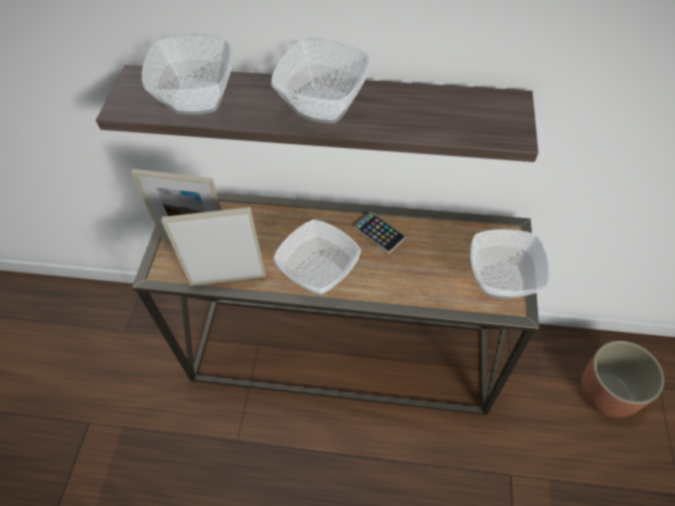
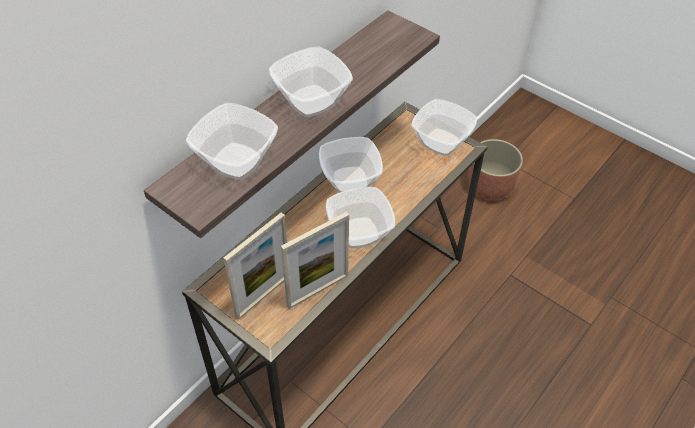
camera: 60 degrees left, 5 degrees down
(228, 279) = (318, 290): picture frame -> picture frame turned 150 degrees counterclockwise
(379, 232) = (351, 180): phone -> bowl

